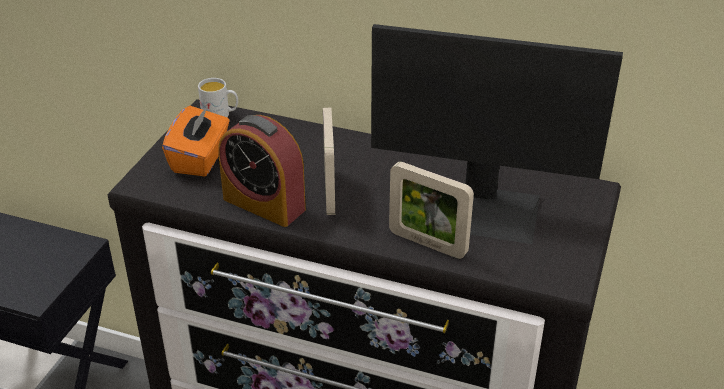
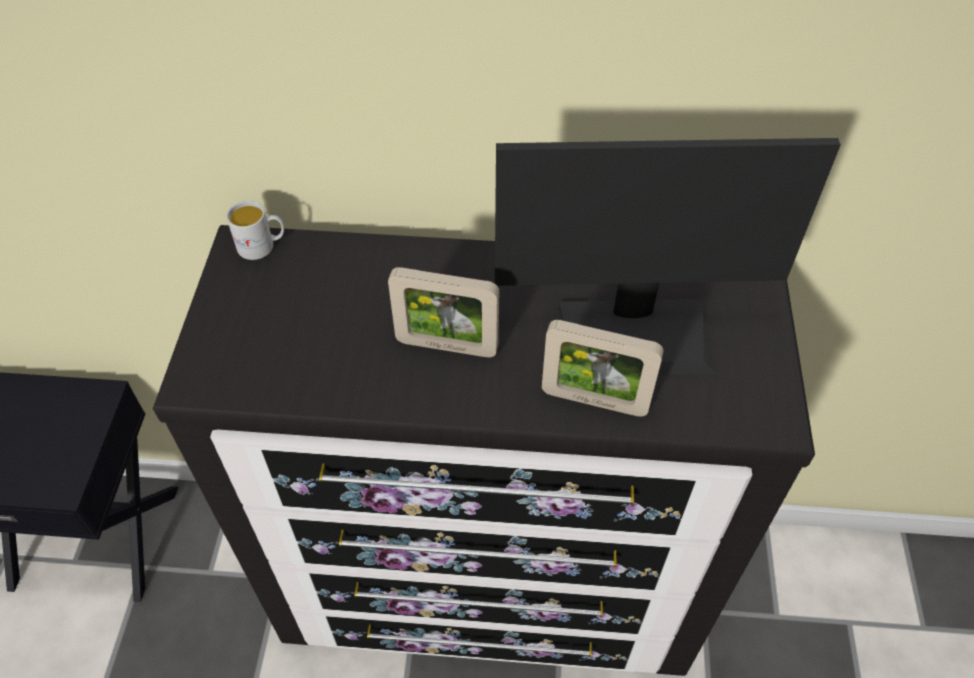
camera: 15 degrees left, 15 degrees up
(200, 159) = (260, 324): orange tissue box -> none
(264, 204) = (369, 382): alarm clock -> none
(329, 193) = (446, 346): picture frame -> picture frame turned 120 degrees clockwise

